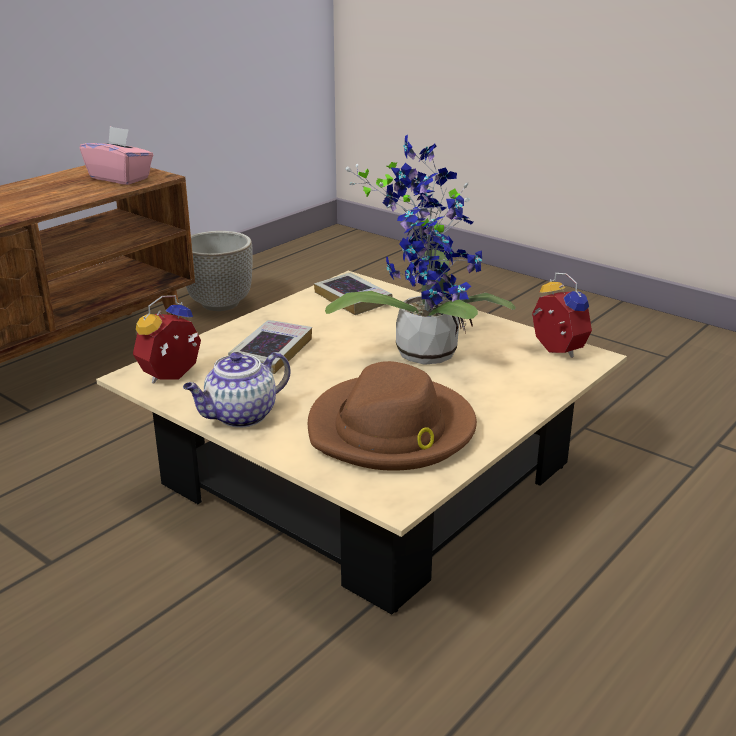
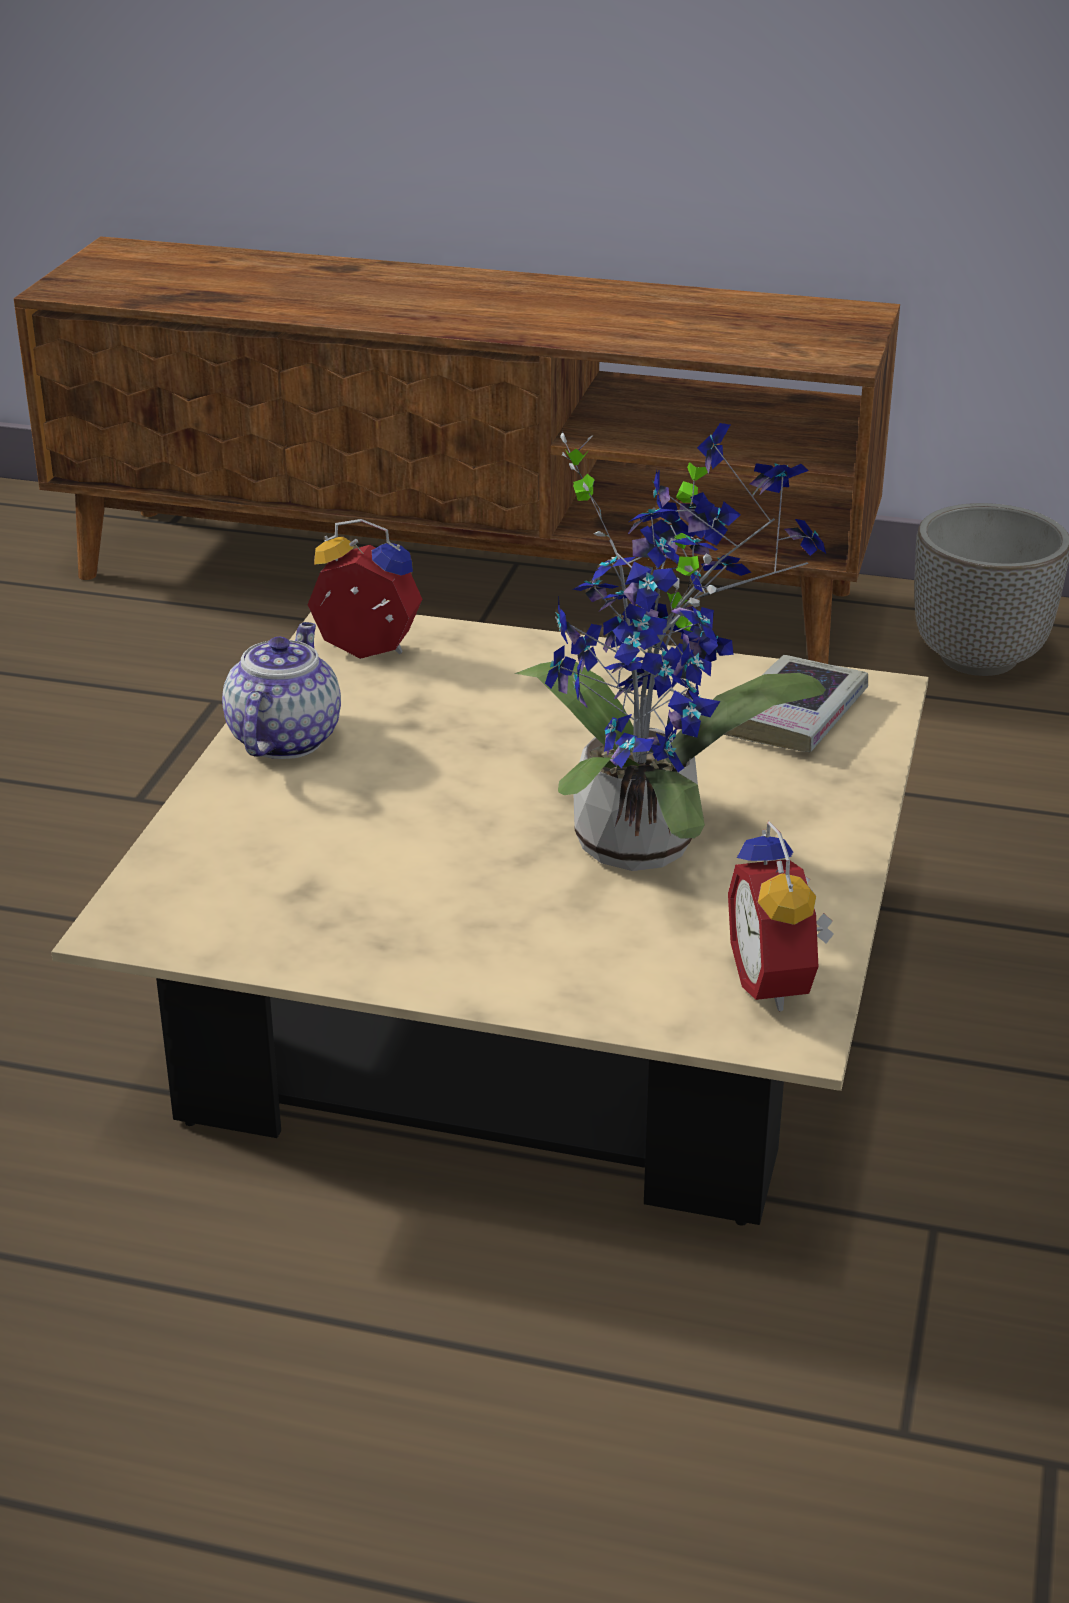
camera: 65 degrees right, 5 degrees up
(120, 178) = (795, 339): pink tissue box -> none
(240, 416) = (284, 738): teapot -> teapot turned 75 degrees clockwise
(271, 352) = (510, 702): book -> none
(391, 430) = (330, 874): brown hat -> none
(554, 350) = (778, 982): alarm clock -> alarm clock turned 135 degrees clockwise

